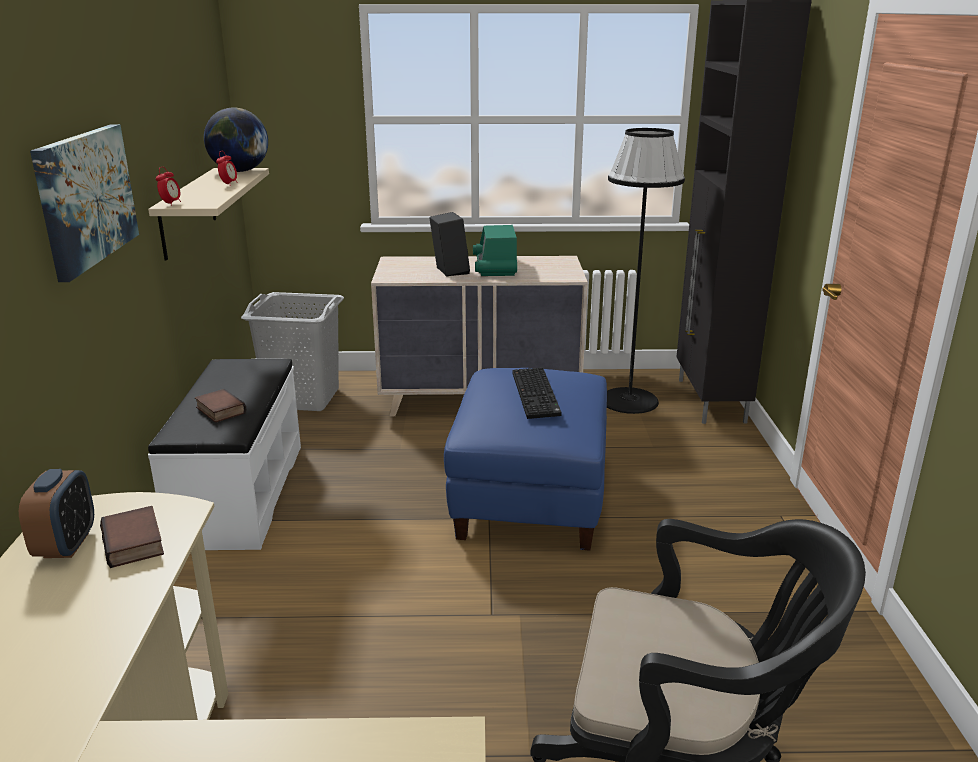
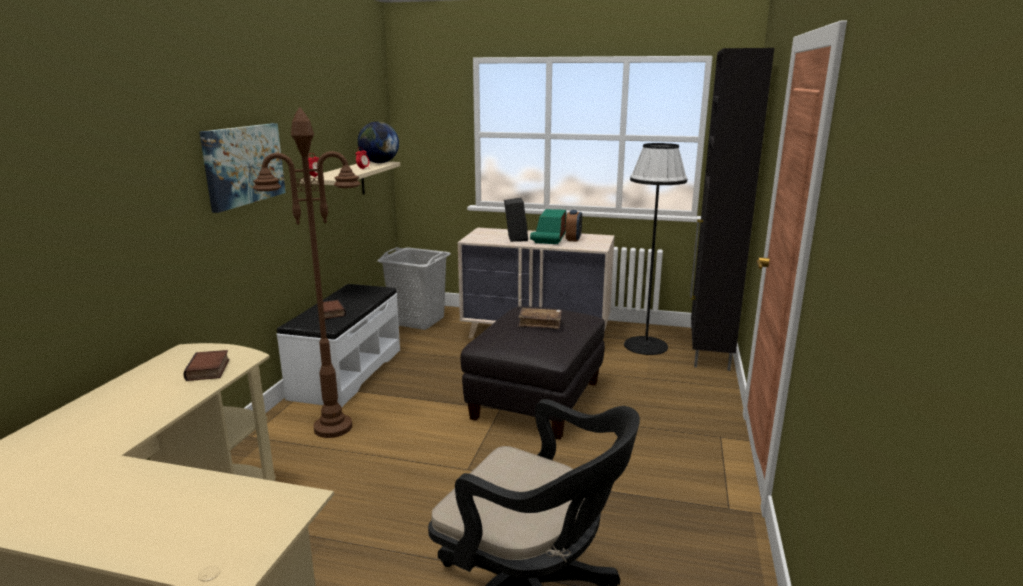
camera: 15 degrees right, 5 degrees down
(66, 545) = (172, 366): alarm clock -> alarm clock (573, 239)
(264, 583) = (332, 428): none -> brown floor lamp
(530, 497) = (536, 400): blue ottoman -> black ottoman
(537, 394) = (540, 323): keyboard -> brown book

